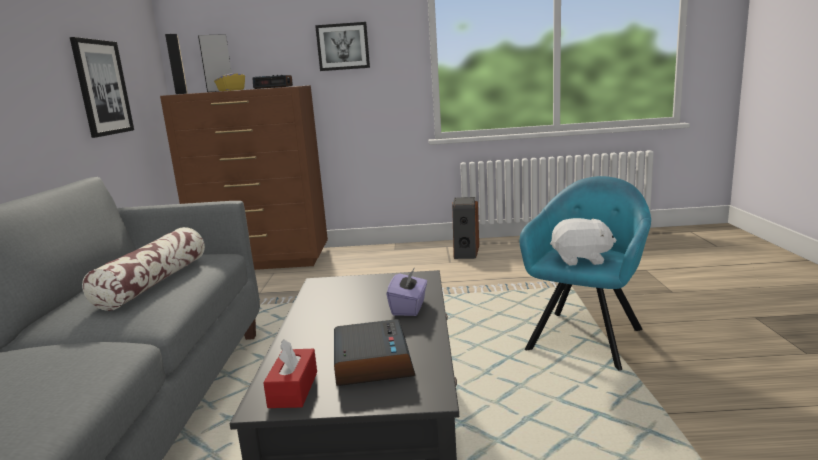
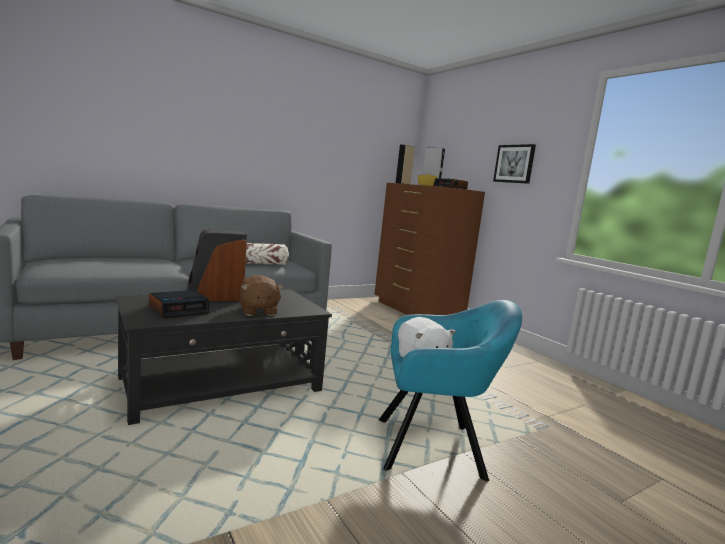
camera: 55 degrees right, 5 degrees down
(102, 87) = (345, 171): picture -> none
(293, 389) = (146, 300): red tissue box -> none
(409, 307) = (258, 311): purple tissue box -> brown plush toy
(466, 251) = (540, 370): speaker -> speaker (215, 297)

